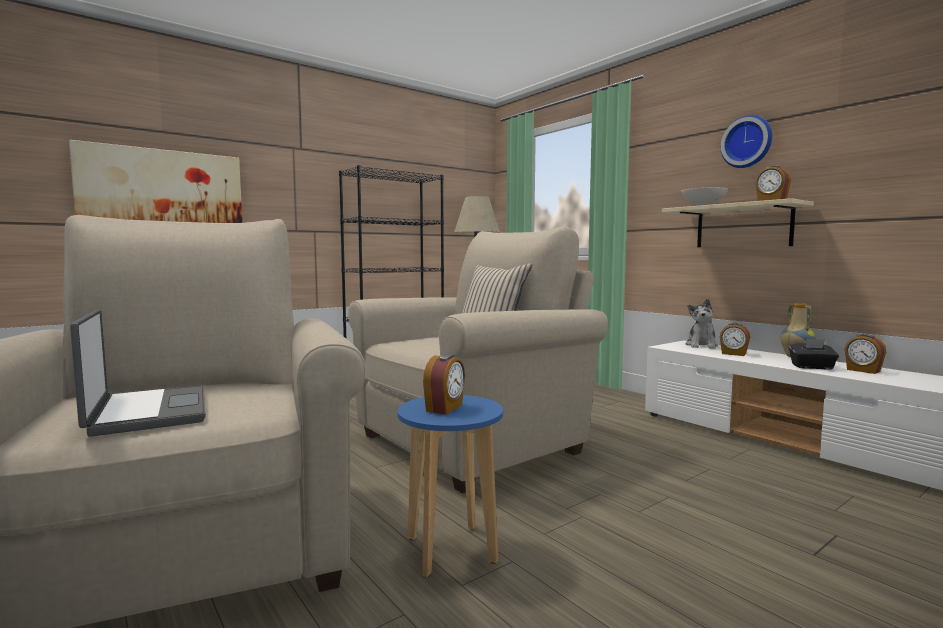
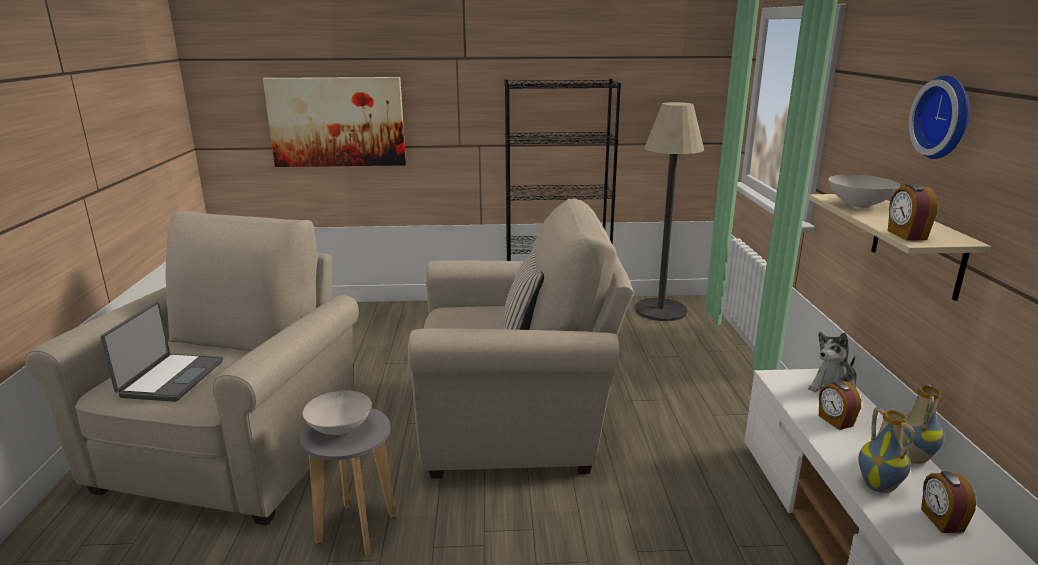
camera: 35 degrees right, 15 degrees up
(445, 408) = (341, 428): alarm clock -> white bowl
(450, 550) = (356, 529): blue stool -> grey stool
(812, 367) = (879, 486): black tissue box -> vase

